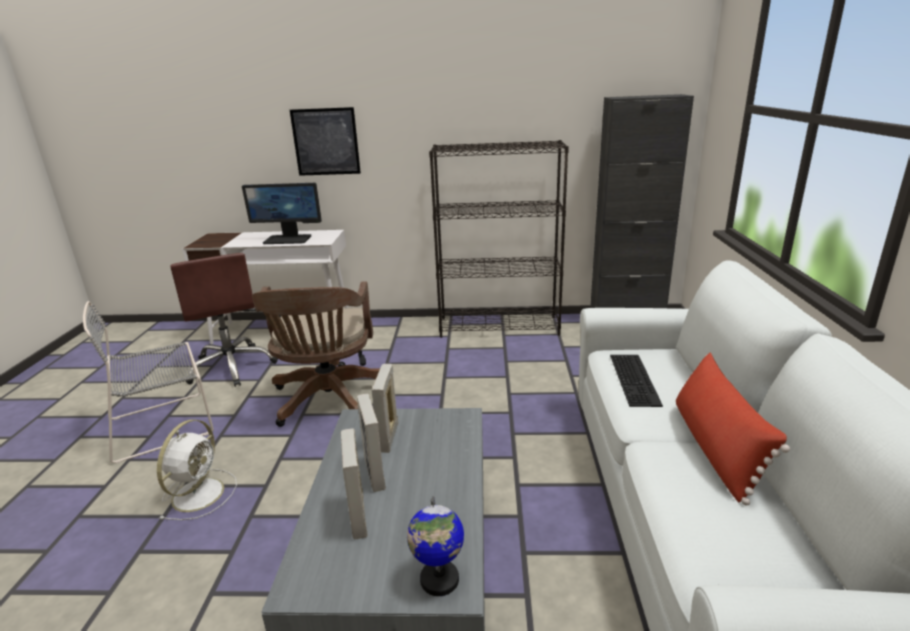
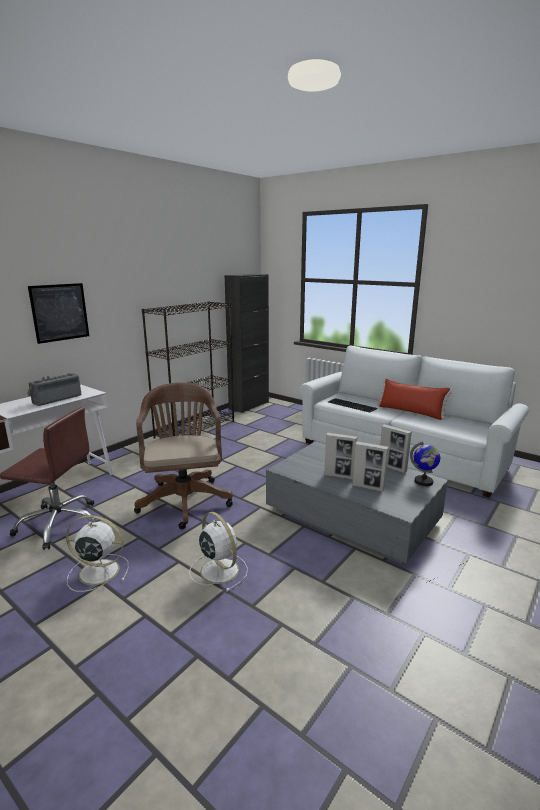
camera: 55 degrees left, 5 degrees down
(165, 424) = (97, 572): grey chair -> white fan
(288, 239) = (56, 399): monitor -> radio
(328, 401) = (184, 499): brown office chair -> brown office chair turned 135 degrees counterclockwise
(388, 438) = (312, 465): picture frame -> picture frame (392, 468)

